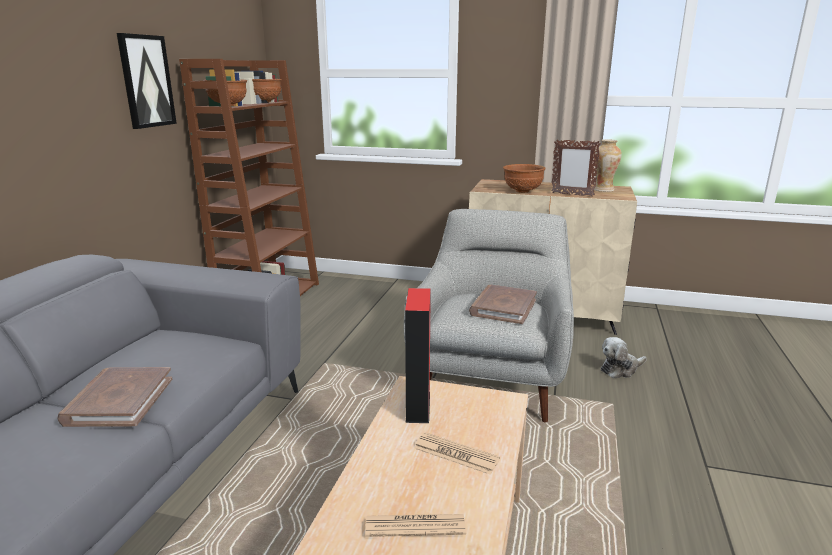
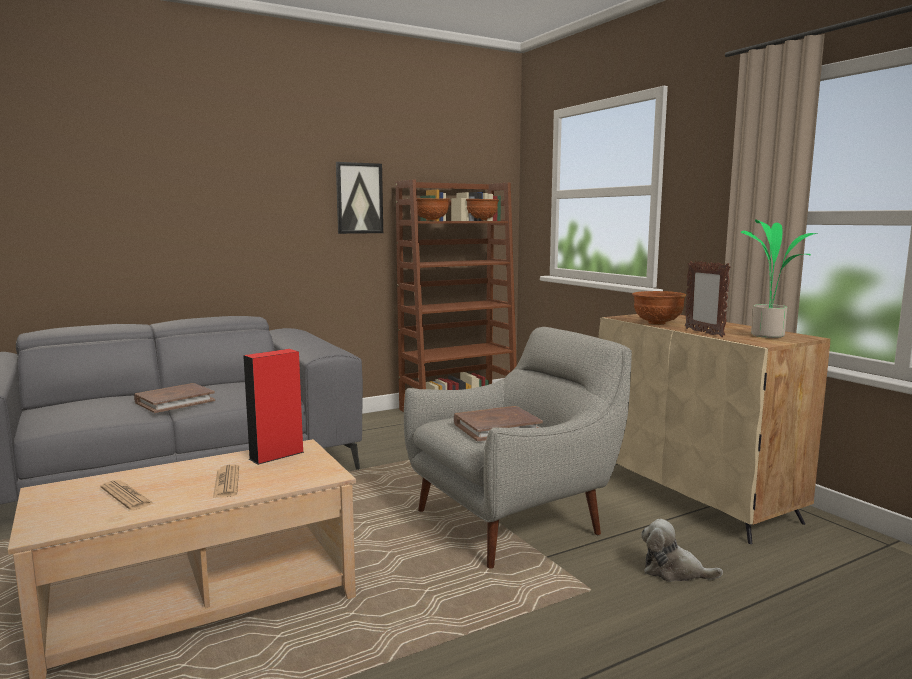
camera: 45 degrees right, 10 degrees down
(603, 190) = (768, 335): vase -> potted plant

